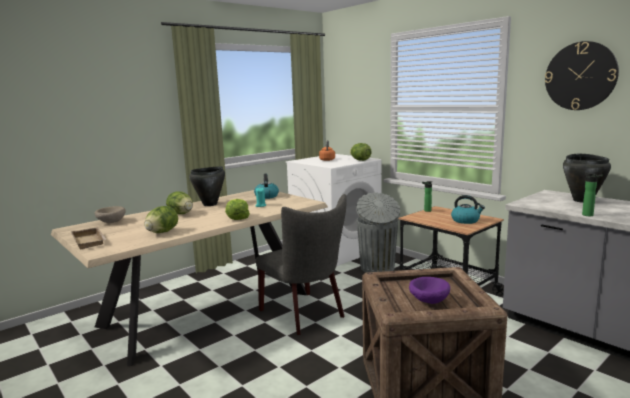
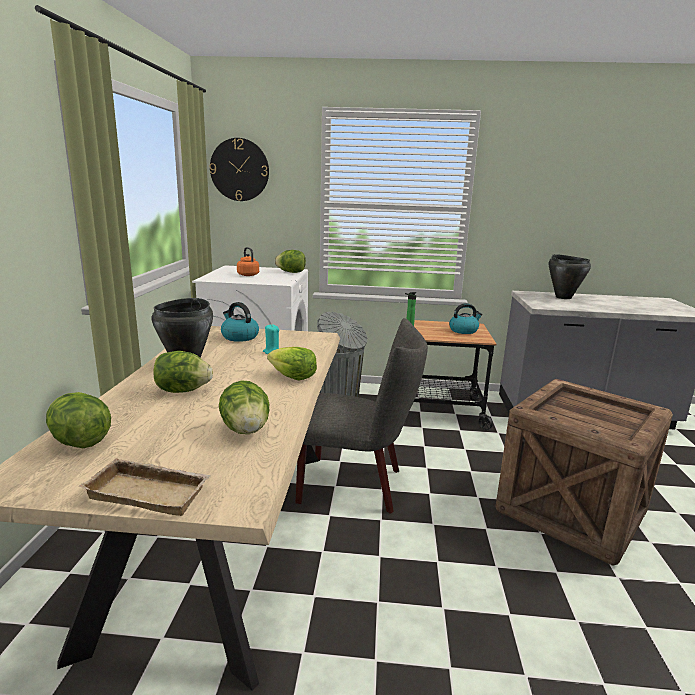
camera: 45 degrees left, 5 degrees up
(111, 222) = (80, 442): beige bowl -> lettuce
(428, 301) = (606, 420): purple bowl -> none
(580, 76) = (547, 181): wall clock -> wall clock (239, 170)
(589, 215) = (605, 310): bottle -> none

